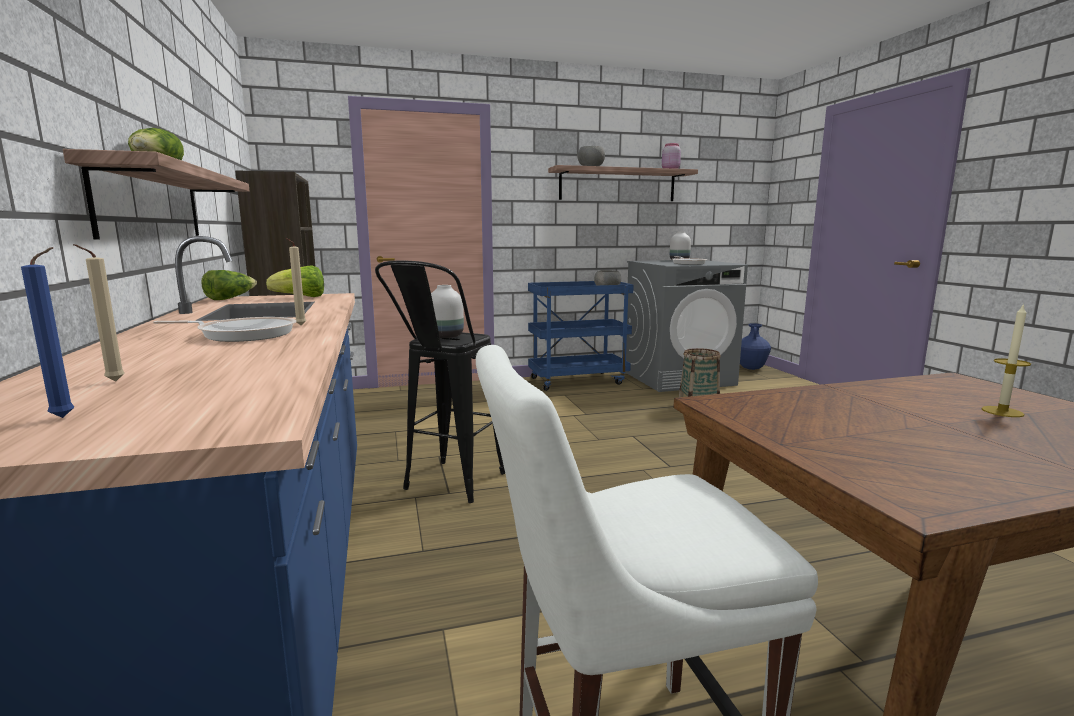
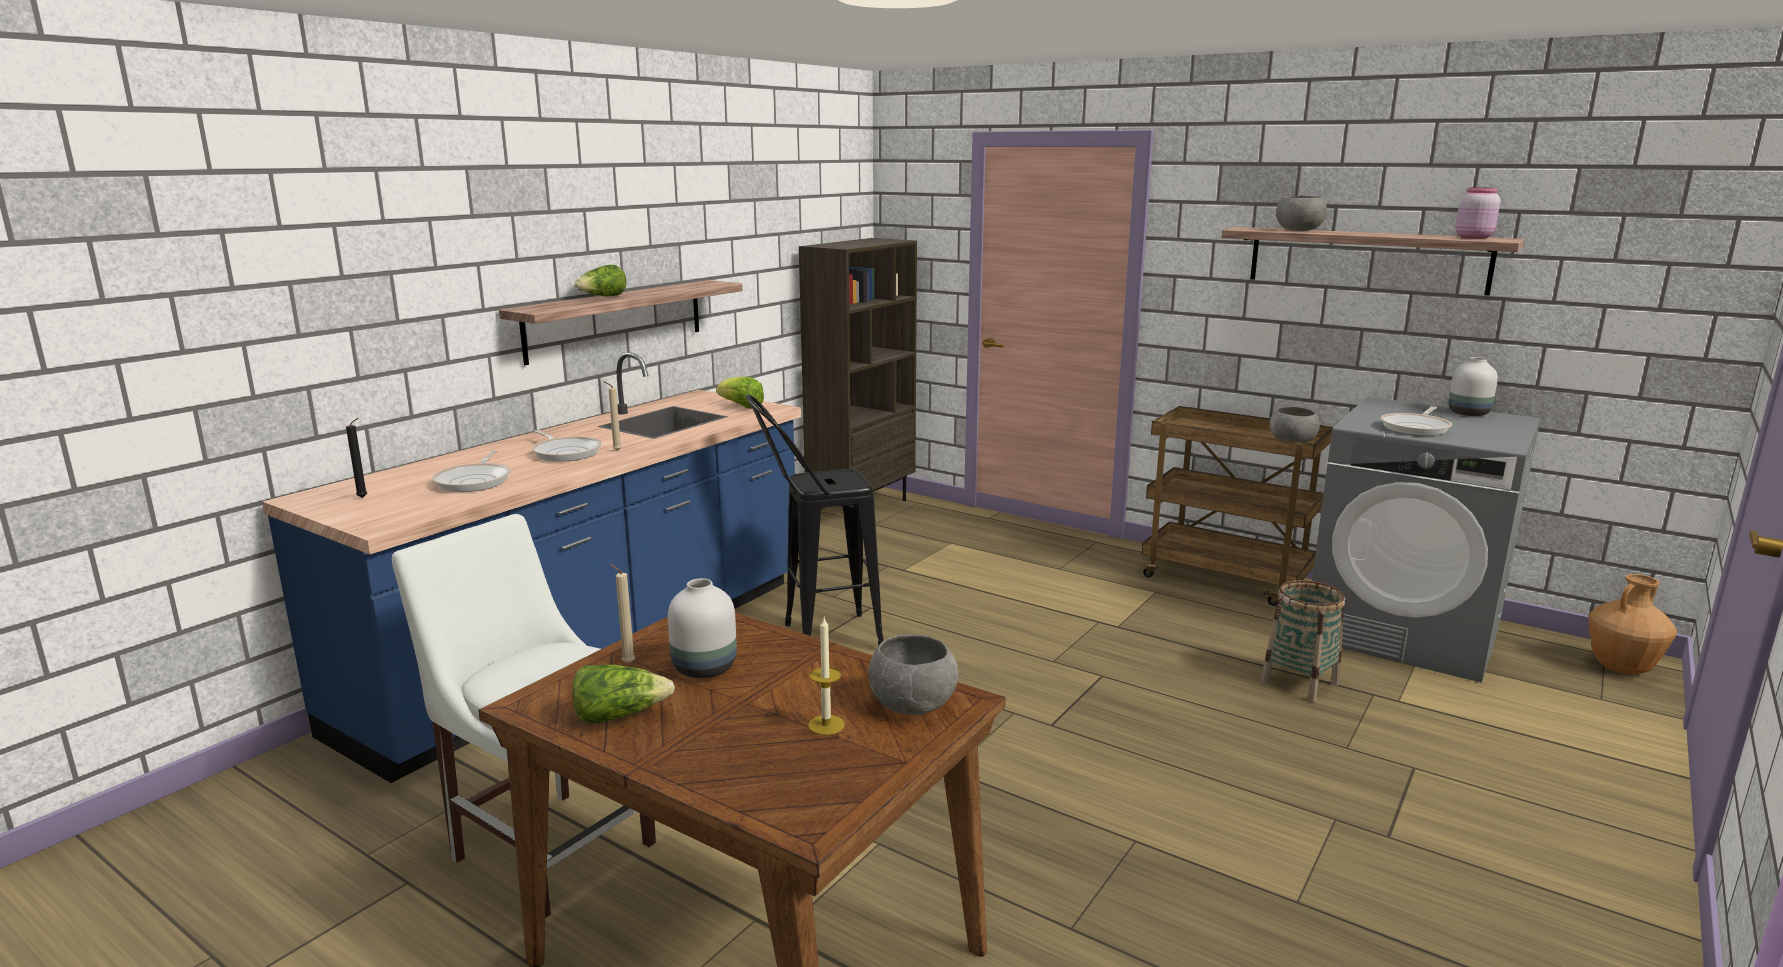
camera: 50 degrees right, 5 degrees up
(67, 417) = (364, 498): blue candle -> black candle
(112, 381) = (424, 479): beige candle -> beige candle (626, 663)
(216, 366) = (475, 481): none -> frying pan
(230, 298) = (699, 396): lettuce -> lettuce (620, 715)
(445, 336) = (829, 477): white vase -> white vase (703, 668)
(578, 381) = (1227, 579): blue cart -> brown cart
(751, 368) = (1621, 668): blue vase -> brown vase
(964, 388) = (913, 705): none -> grey bowl

